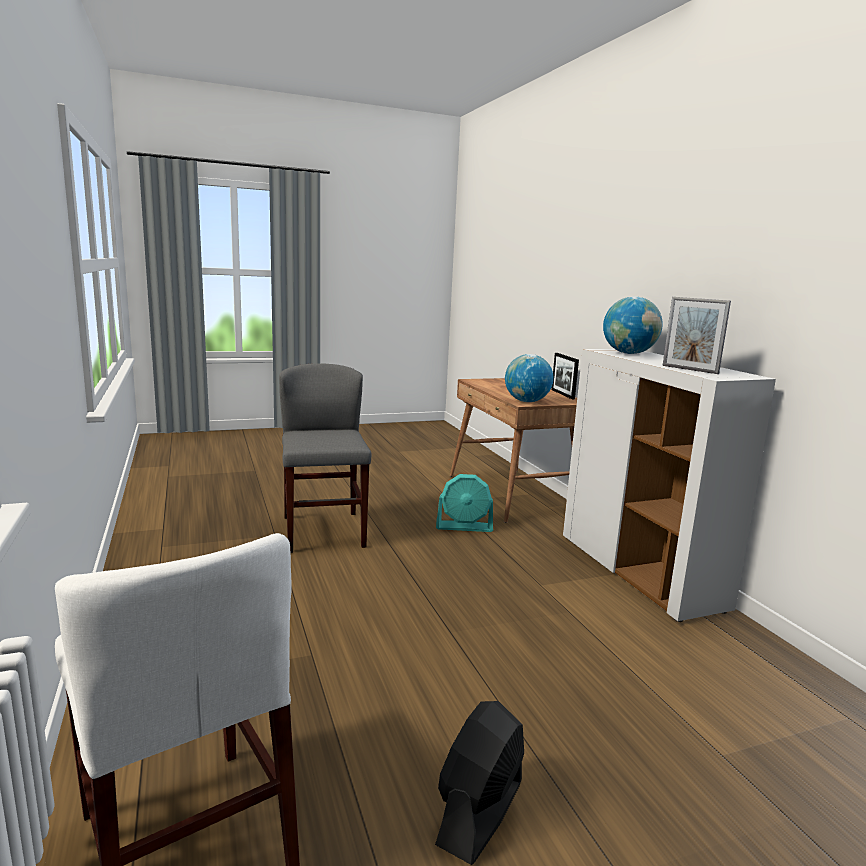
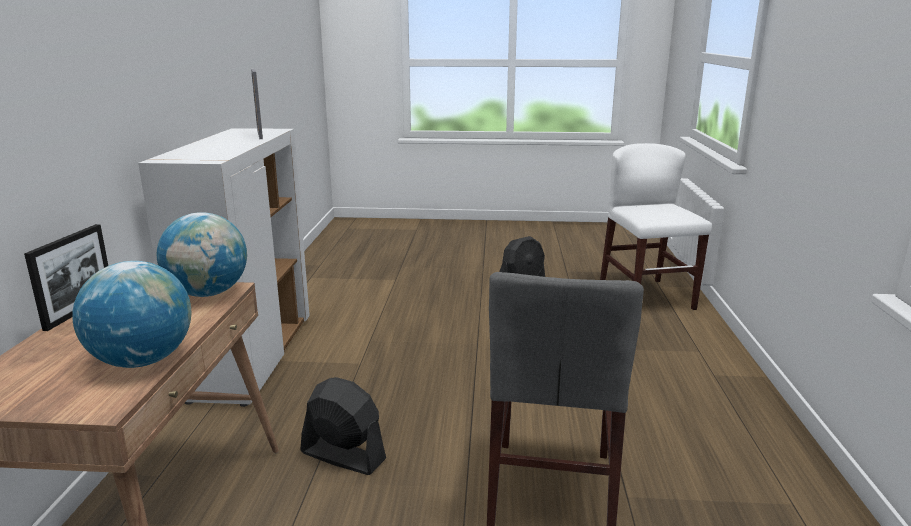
camera: 155 degrees left, 5 degrees up
(464, 527) = (342, 456): turquoise fan -> black fan
(629, 353) = (206, 153): globe -> globe (142, 361)

